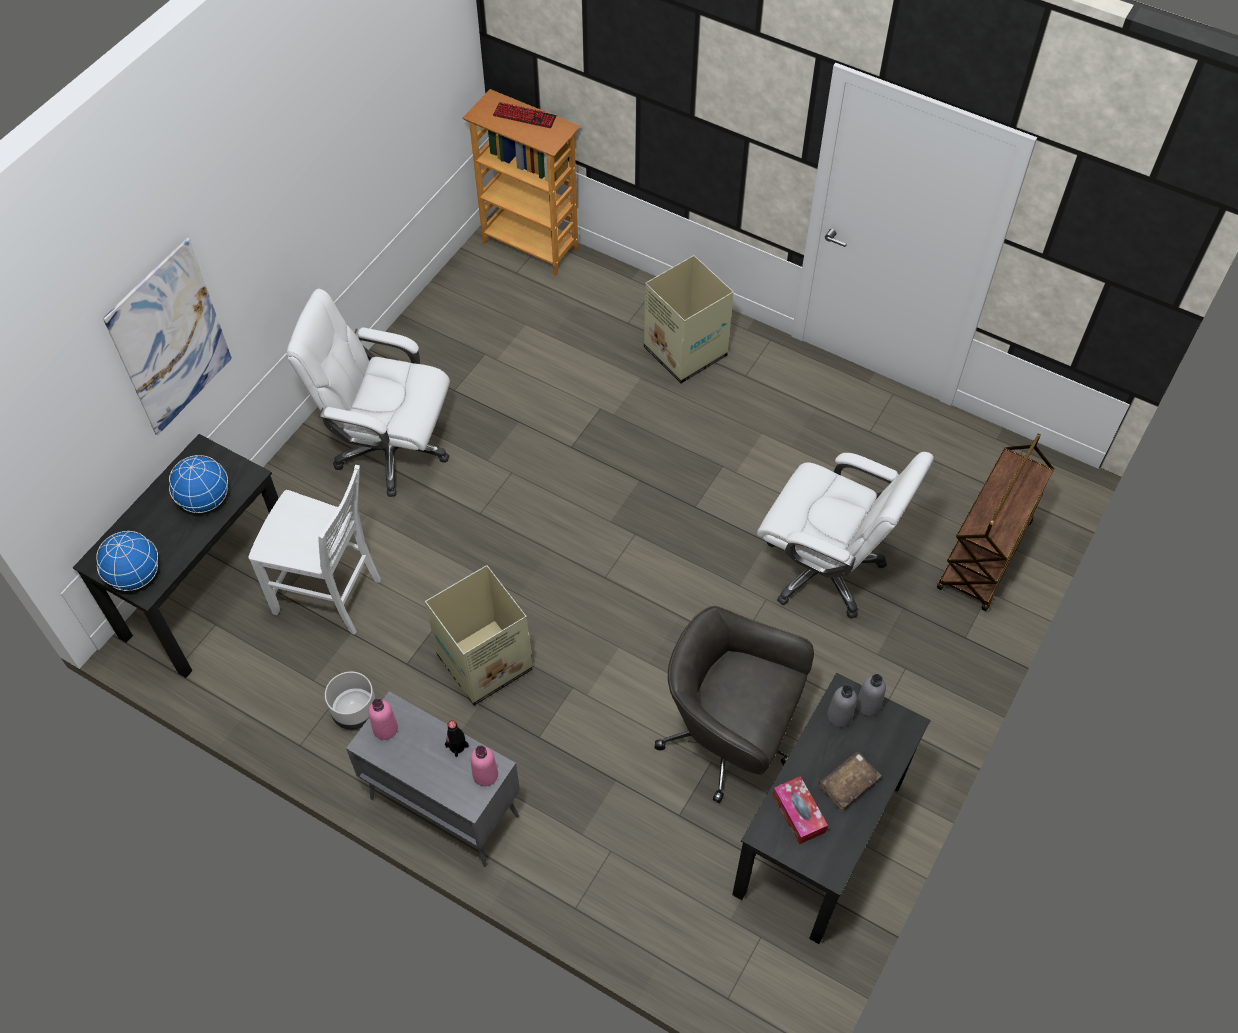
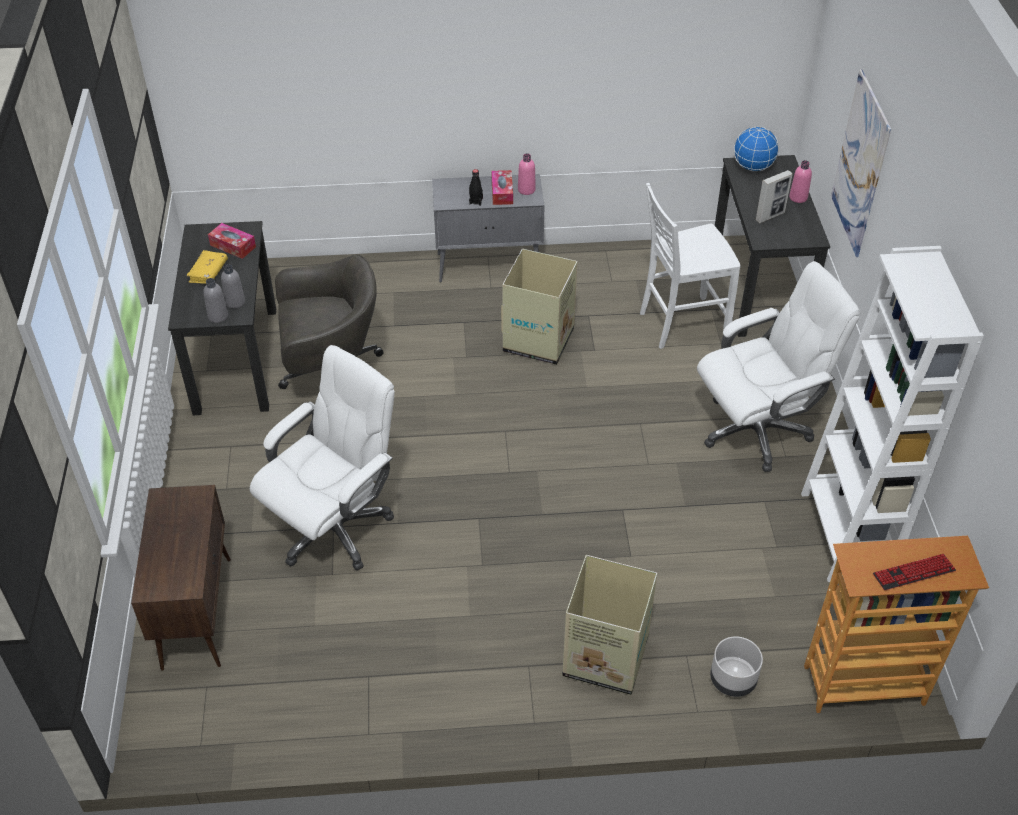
camera: 145 degrees right, 10 degrees down
(205, 500) = (770, 216): globe -> picture frame
(355, 711) = (592, 279): grey planter -> grey planter (732, 680)
(416, 742) = (502, 192): none -> tissue box
(424, 334) = (846, 534): none -> white bookcase
(485, 774) = (446, 198): pink bottle -> pink bottle (798, 197)
(825, 569) = (334, 527): white office chair -> white office chair turned 135 degrees clockwise
(848, 784) = (208, 272): brown book -> yellow book
(984, 557) = (197, 612): brown cart -> brown cabinet

